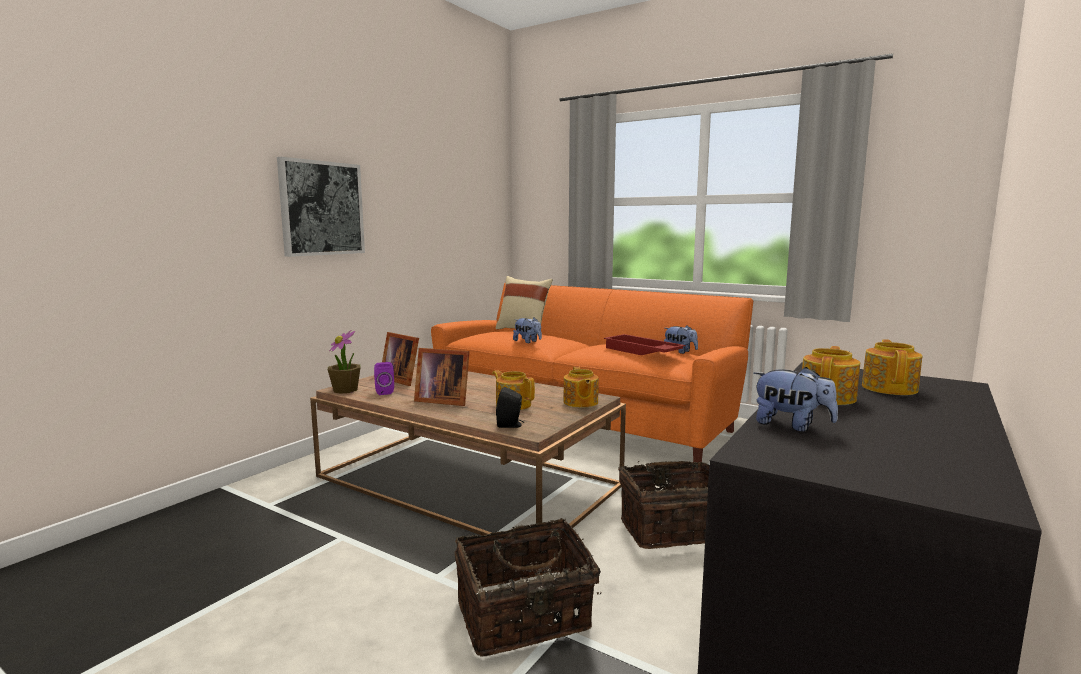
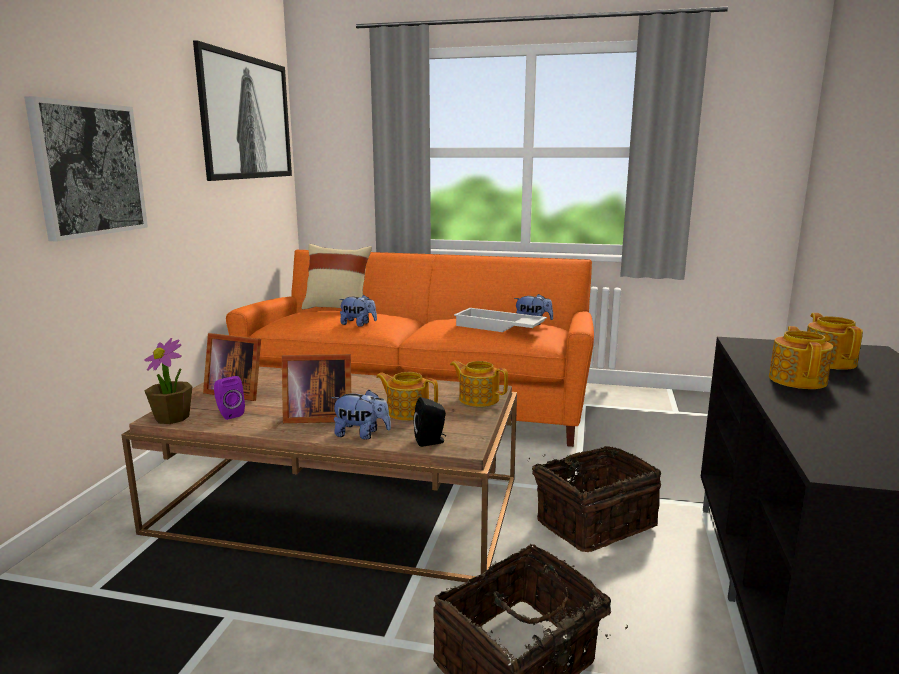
camera: 20 degrees left, 5 degrees up
(465, 175) = (245, 118): none -> picture
(580, 402) = (478, 399): teapot -> teapot turned 150 degrees clockwise
(641, 351) = (498, 327): red tray -> white tray
(791, 425) = (817, 422): plush toy -> plush toy (361, 434)

